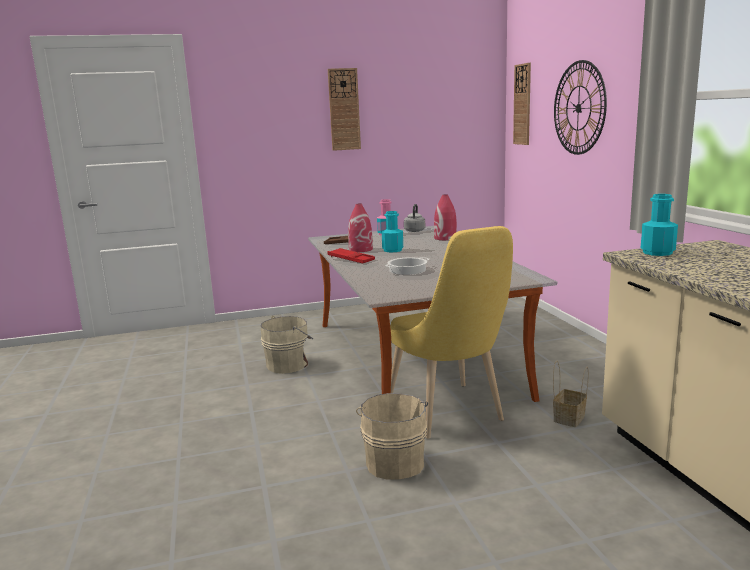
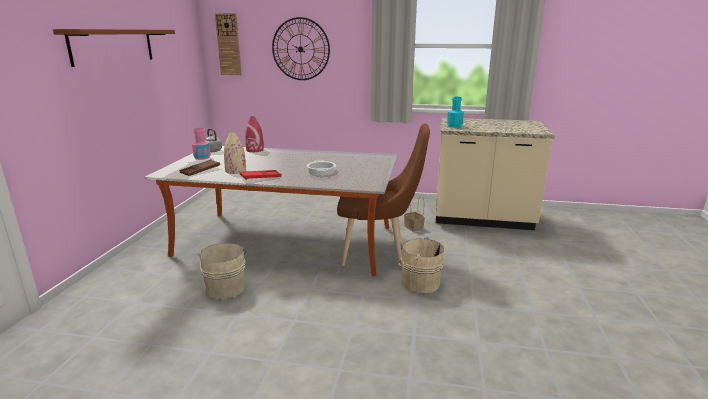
camera: 65 degrees left, 5 degrees up
(344, 109) = (113, 46): wall clock -> brown shelf
(361, 249) = (235, 170): red vase -> beige vase
(392, 250) = (259, 165): turquoise bottle -> none
(448, 414) = (378, 253): yellow chair -> brown chair

